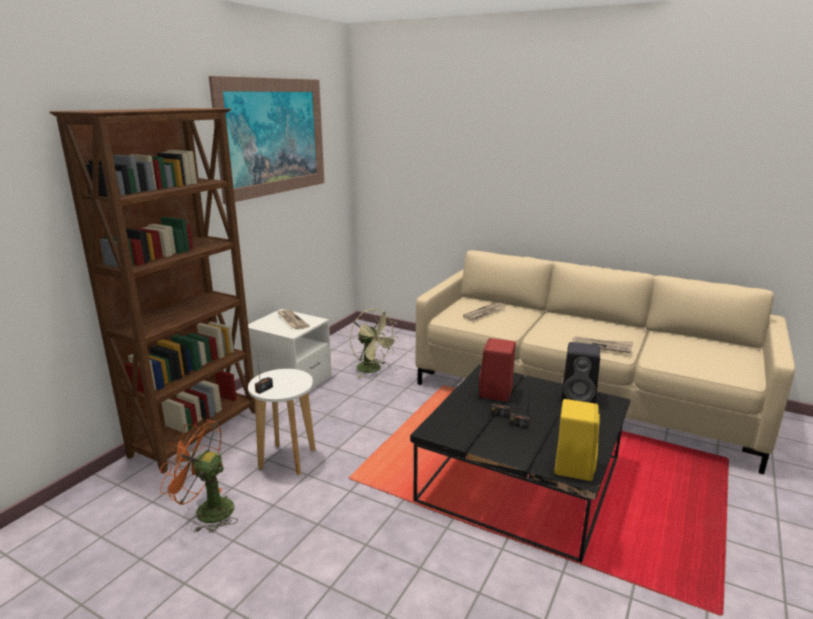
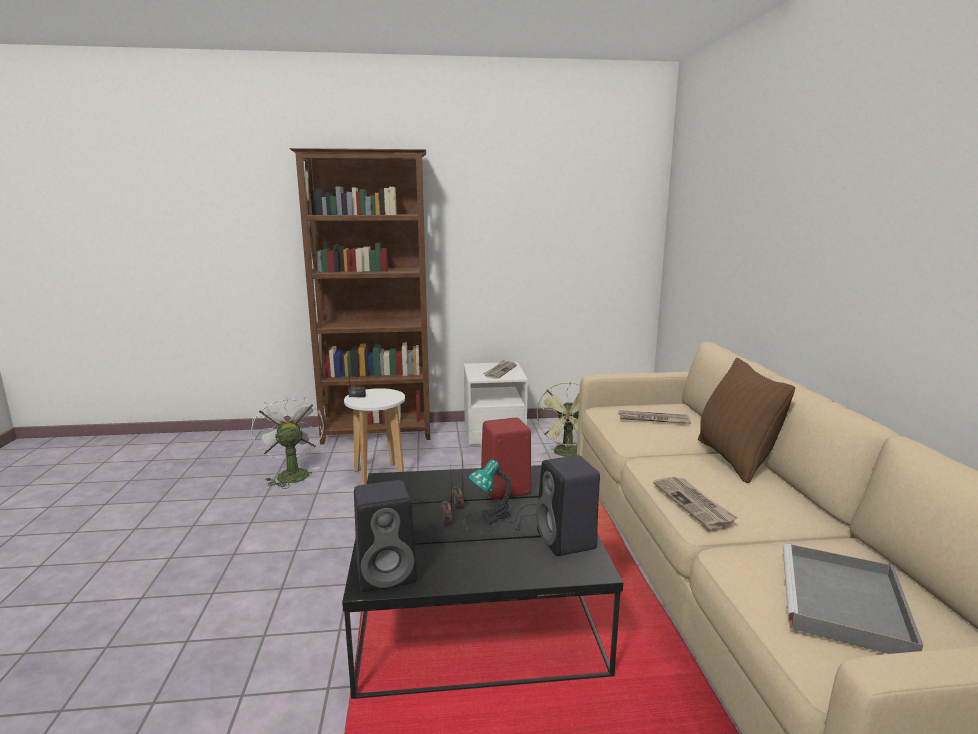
camera: 55 degrees right, 5 degrees down
(206, 510) = (291, 474): orange fan -> white fan
(273, 137) = (532, 186): picture -> none
(535, 407) = (501, 518): none -> table lamp
(560, 318) = (734, 460): none -> brown pillow
(573, 466) = (388, 573): yellow speaker -> black speaker
(708, 355) = (844, 605): none -> grey tray

